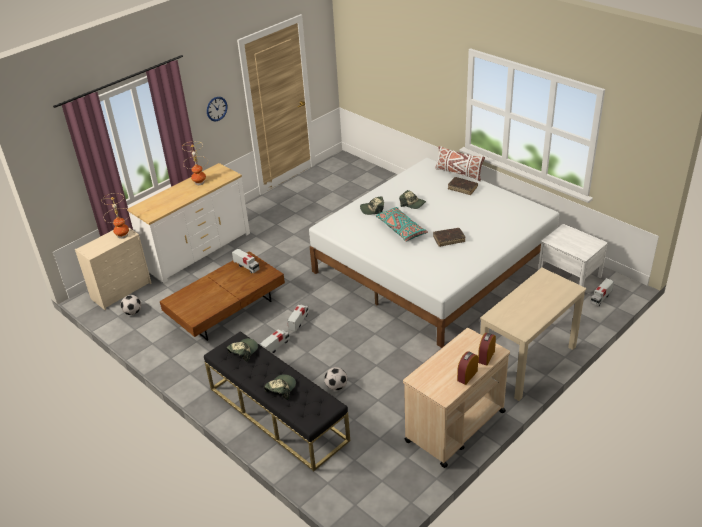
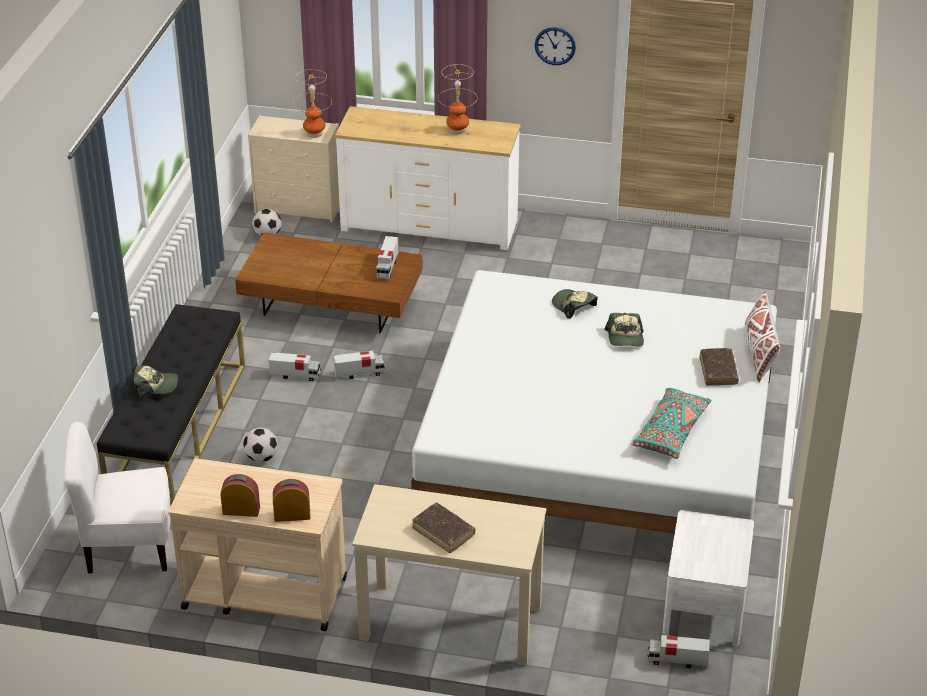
camera: 55 degrees right, 0 degrees up
(243, 351) = (200, 329): cap -> none
(369, 475) = (128, 547): none -> white chair
(401, 229) = (548, 350): turquoise pillow -> turquoise pillow (671, 431)
(449, 239) = (564, 404): brown book -> brown book (443, 532)

